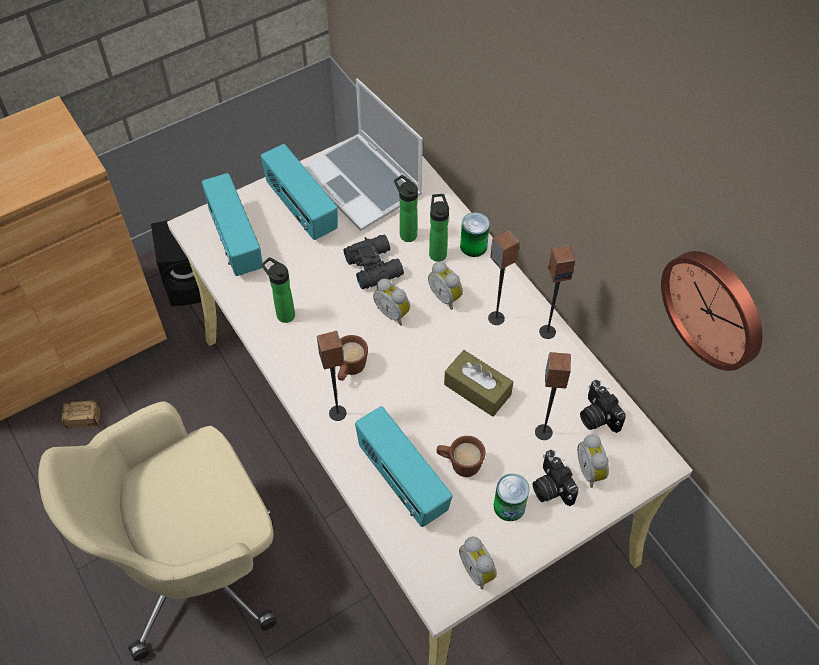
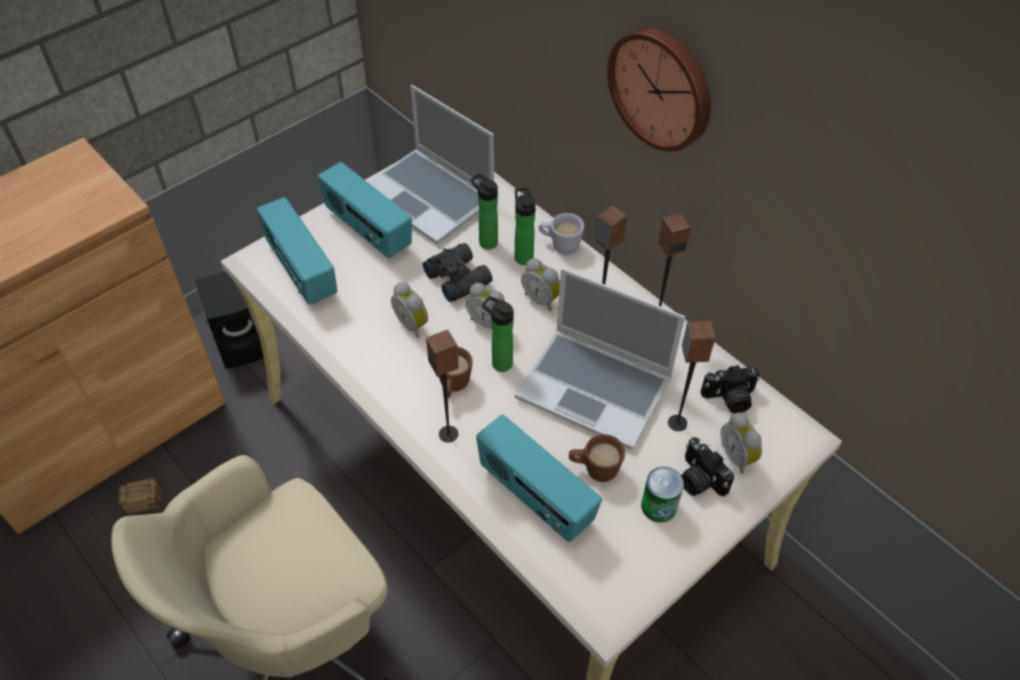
camera: 10 degrees left, 5 degrees down
(283, 313) = (368, 338): bottle -> bottle (499, 362)
(473, 246) = (559, 245): can -> white mug
(477, 389) = (596, 388): brown tissue box -> laptop
(478, 570) = (641, 581): alarm clock -> alarm clock (413, 324)
(596, 416) = (729, 399): camera -> camera turned 60 degrees counterclockwise
(715, 307) = (865, 244): wall clock -> wall clock (662, 87)

